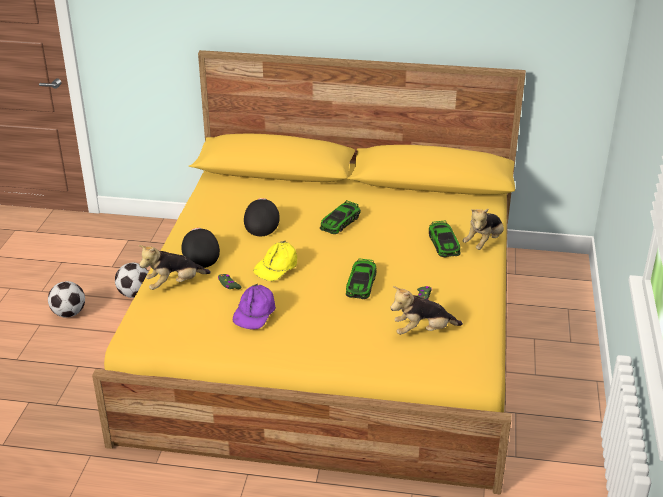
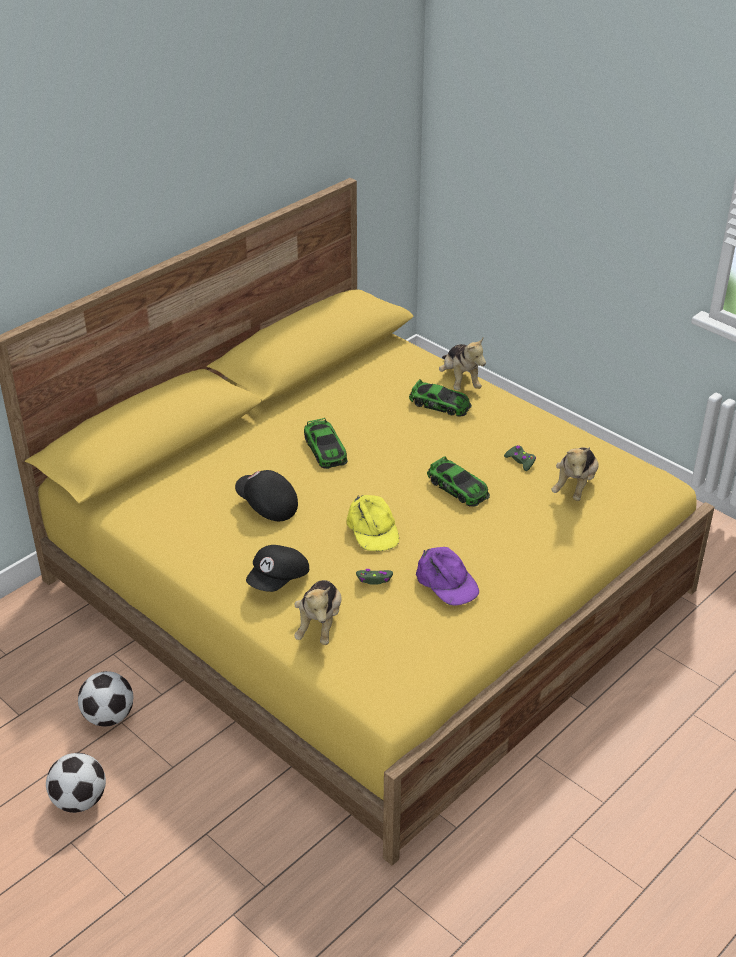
camera: 55 degrees left, 5 degrees up
(199, 255) = (279, 580): black cap -> black cap turned 75 degrees counterclockwise

